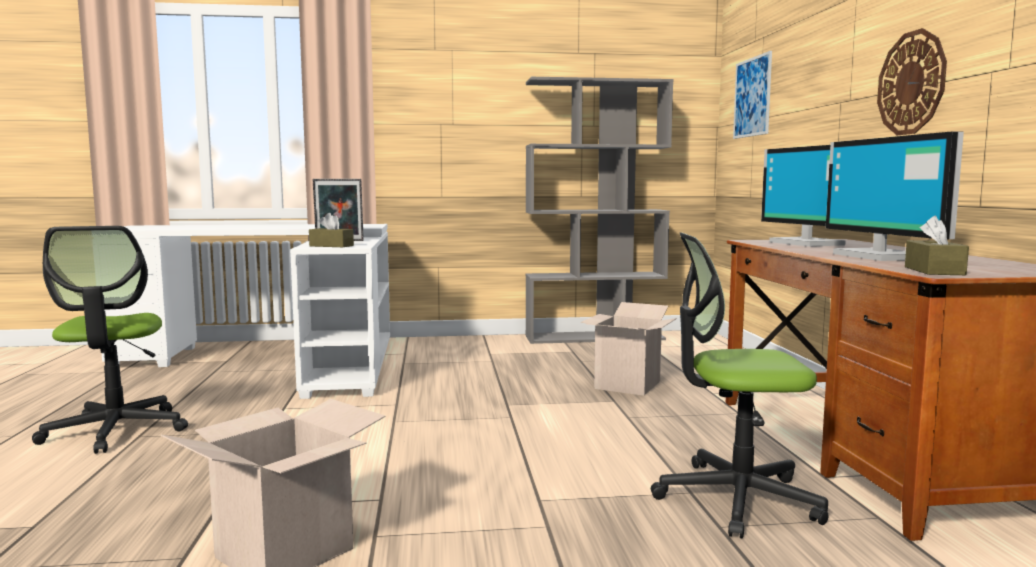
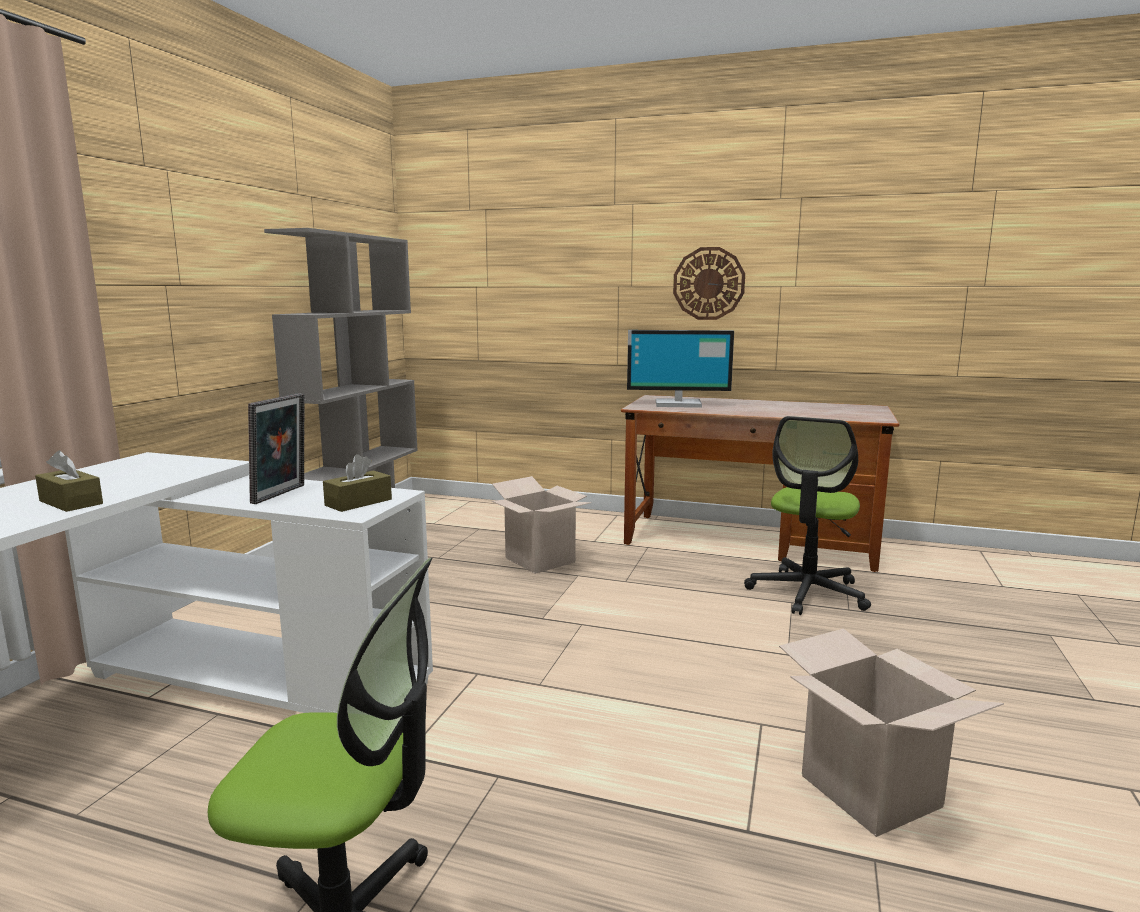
camera: 65 degrees left, 5 degrees up
(752, 97) = (475, 265): picture -> none
(882, 256) = (781, 410): monitor -> none
(934, 271) = (866, 418): brown tissue box -> brown tissue box (71, 502)

